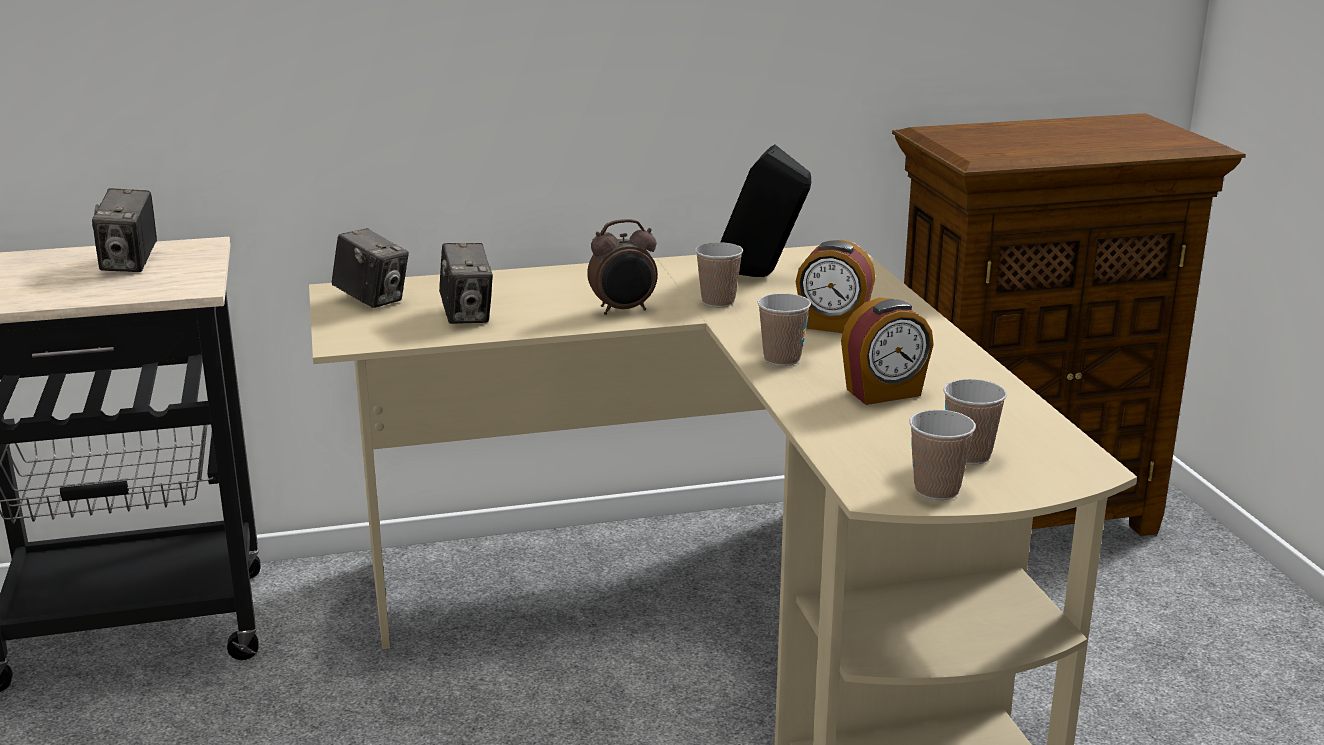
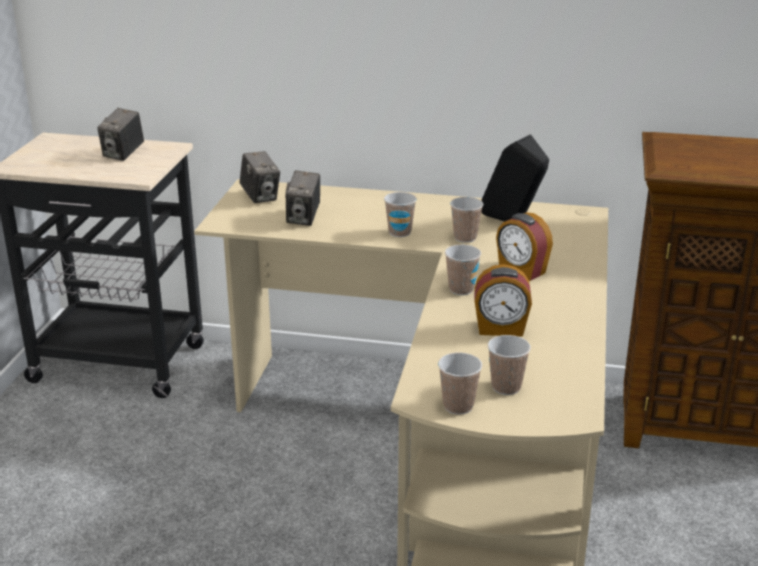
camera: 25 degrees right, 5 degrees up
(624, 310) = (400, 232): alarm clock -> cup

